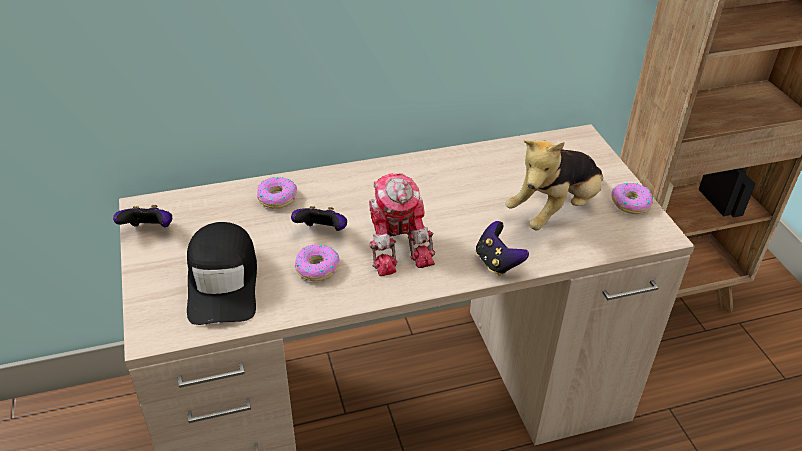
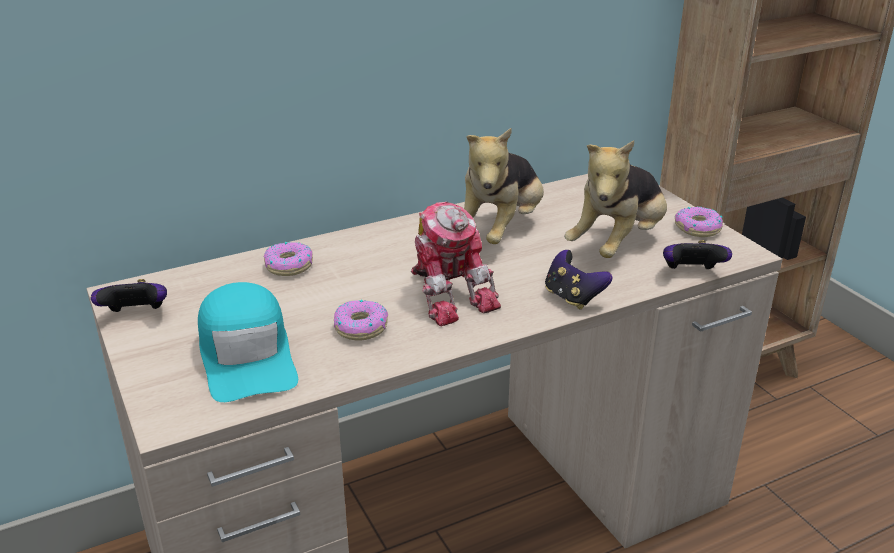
camera: 10 degrees left, 10 degrees down
(223, 282) = (247, 355): black cap -> turquoise cap
(322, 232) = (355, 292): game controller -> game controller (691, 273)
(459, 183) = (501, 230): none -> plush toy

